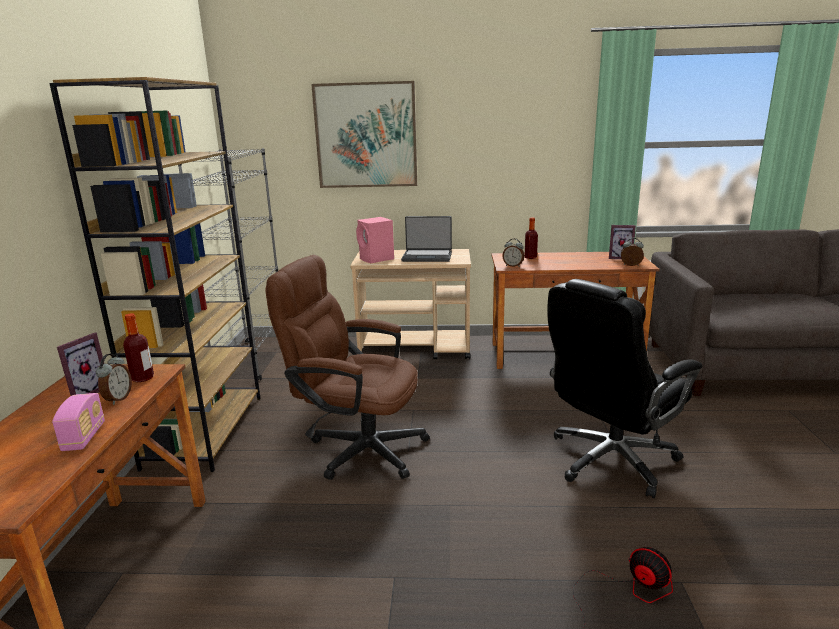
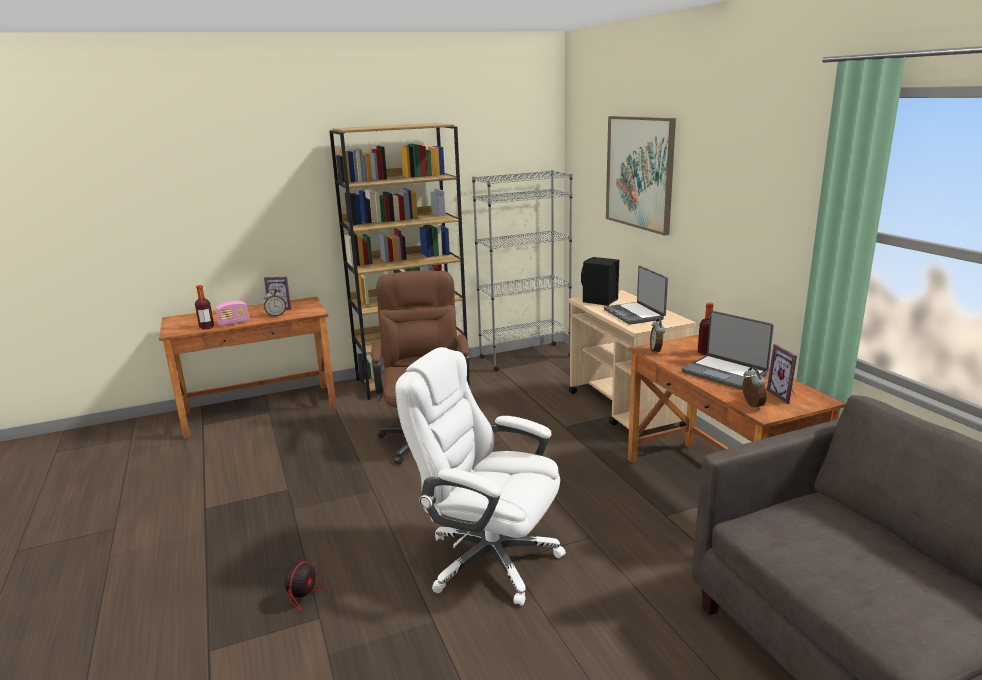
camera: 65 degrees right, 0 degrees up
(143, 378) = (303, 312): bottle -> bottle (206, 327)
(377, 259) = (599, 301): pink speaker -> black speaker
(572, 260) = (725, 373): none -> laptop
(610, 460) = (488, 558): black office chair -> white office chair

